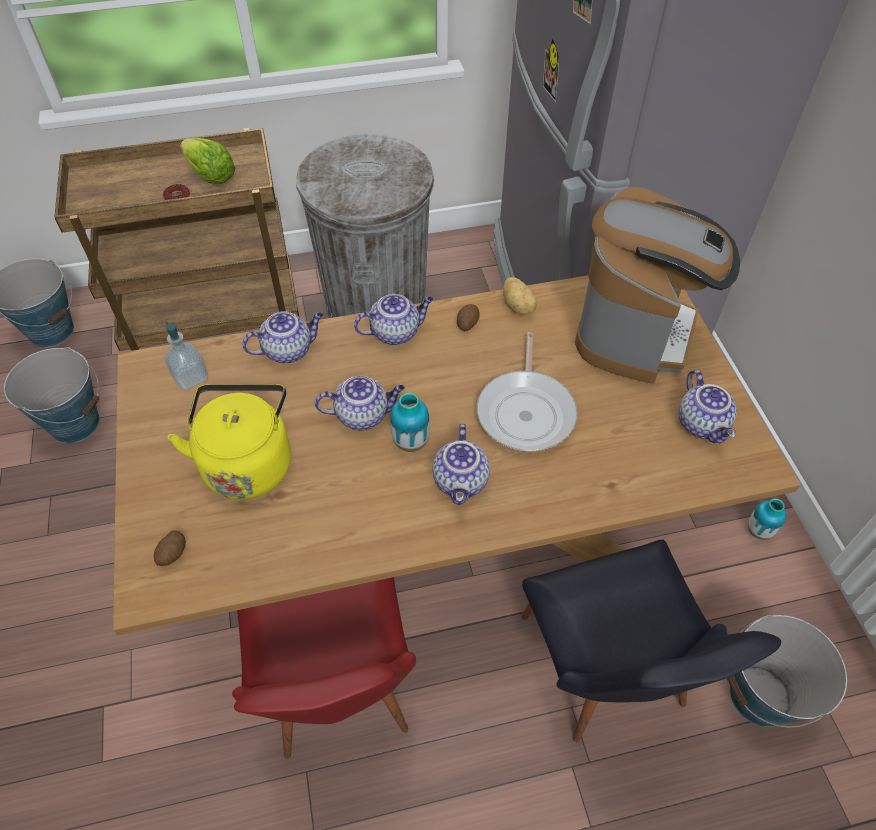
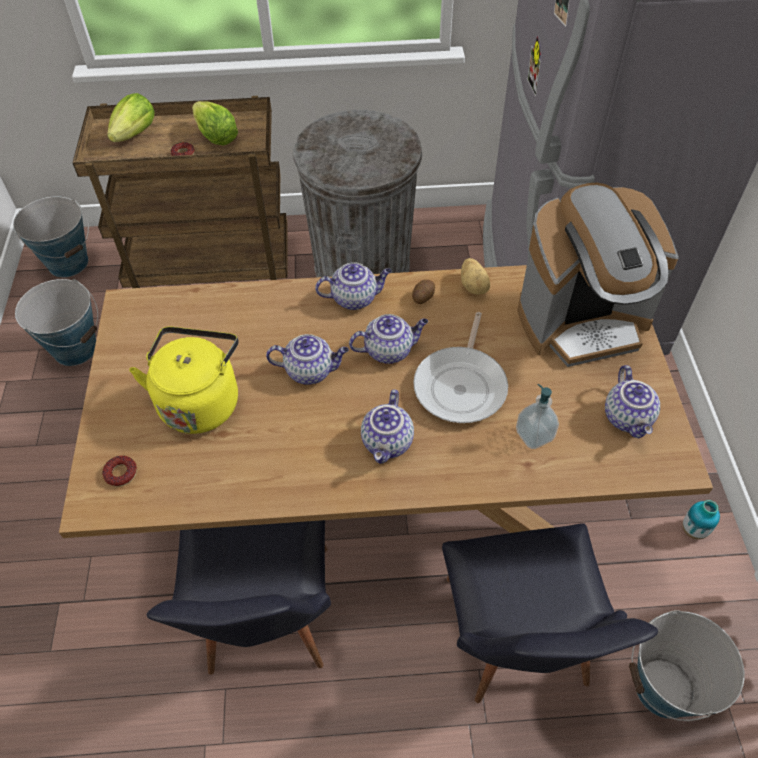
camera: 10 degrees right, 0 degrees up
(119, 180) = (135, 134): none -> lettuce
(173, 553) = (121, 473): potato -> donut
(190, 377) = (164, 319): soap dispenser -> soap dispenser (534, 435)
(288, 350) = (255, 304): teapot -> teapot (389, 350)
(337, 695) = (264, 624): red chair -> black chair
(410, 442) = (349, 401): vase -> none
(636, 331) = (582, 322): coffee machine -> coffee machine turned 45 degrees clockwise

